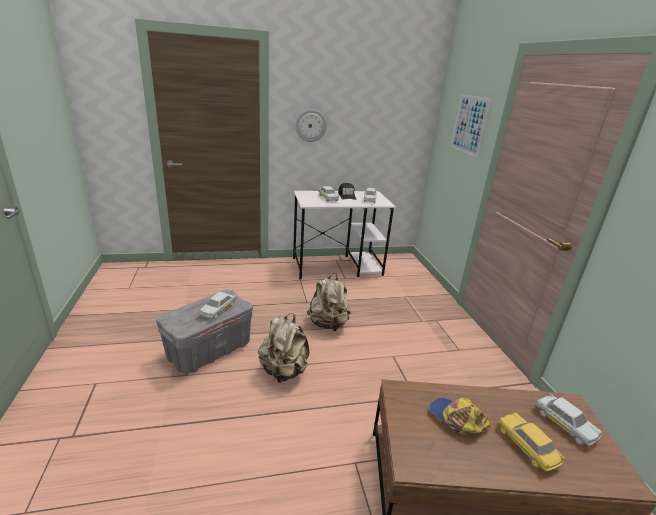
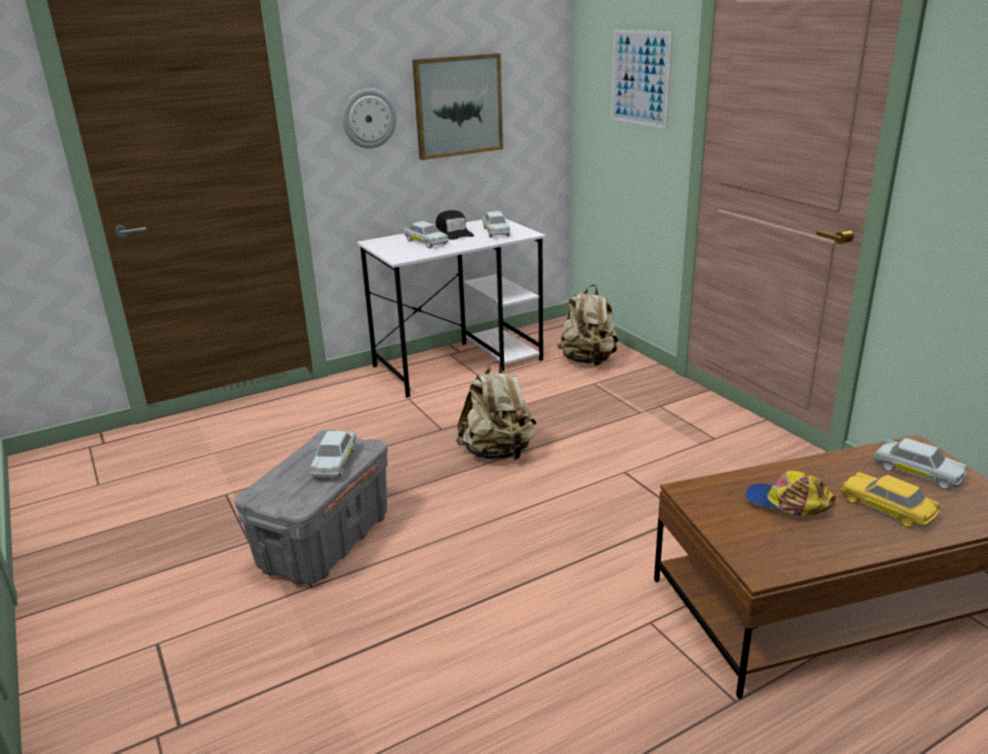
camera: 15 degrees left, 0 degrees up
(284, 371) = (470, 537): beige backpack -> beige backpack (588, 361)
(363, 126) = (458, 106): none -> picture

